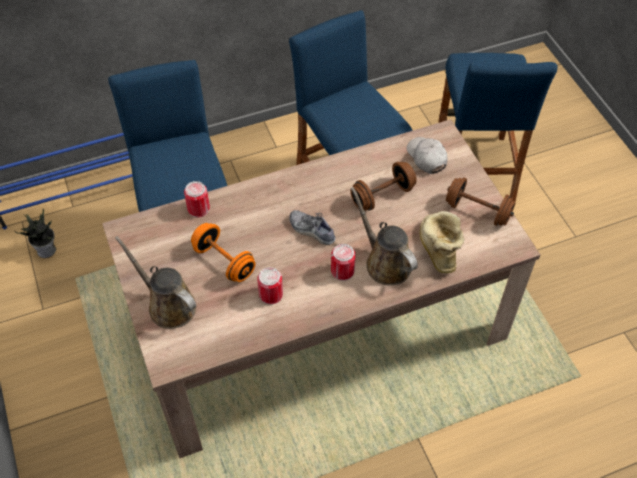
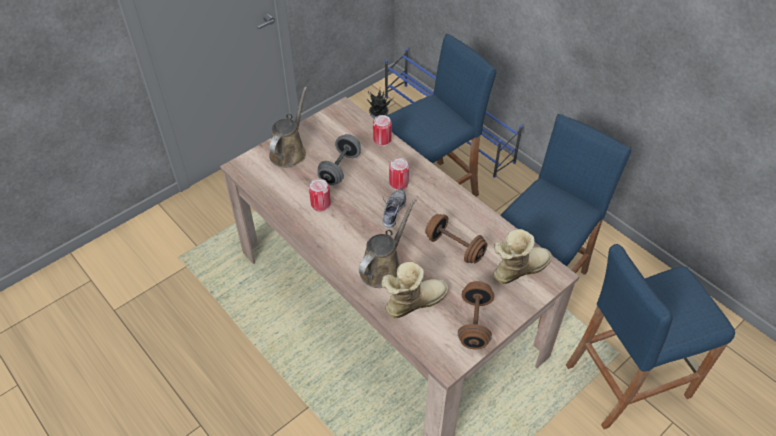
camera: 70 degrees right, 5 degrees down
(224, 261) = (340, 169): orange dumbbell -> grey dumbbell
(342, 271) = (361, 241): can -> can (398, 183)
(426, 157) = (517, 268): white cap -> boot

